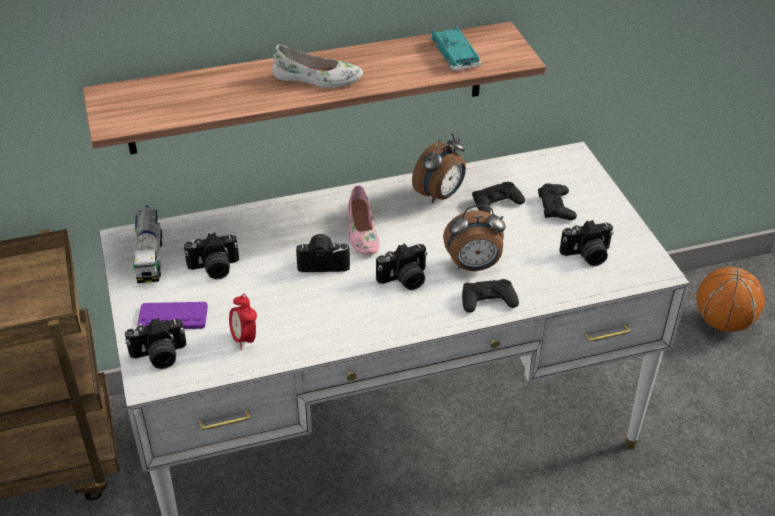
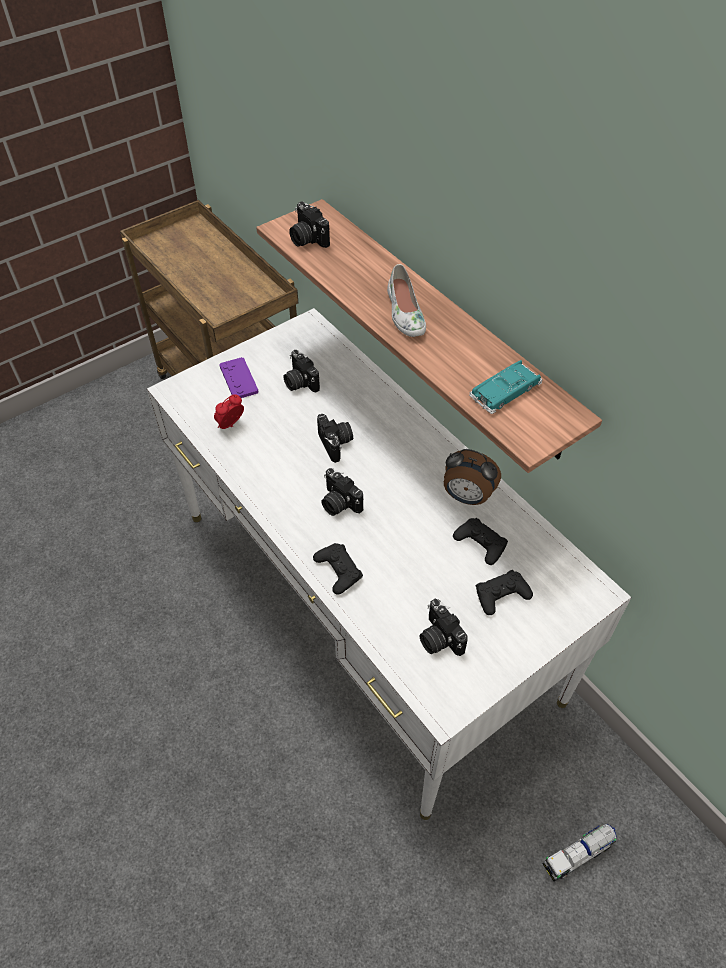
camera: 70 degrees right, 10 degrees up
(150, 257) = (296, 344): toy truck -> toy truck (578, 854)
(159, 356) = (197, 386): camera -> camera (307, 239)
(361, 232) = (386, 456): pink shoe -> none
(473, 266) = (379, 548): alarm clock -> none
(723, 322) = (648, 887): basketball -> none

